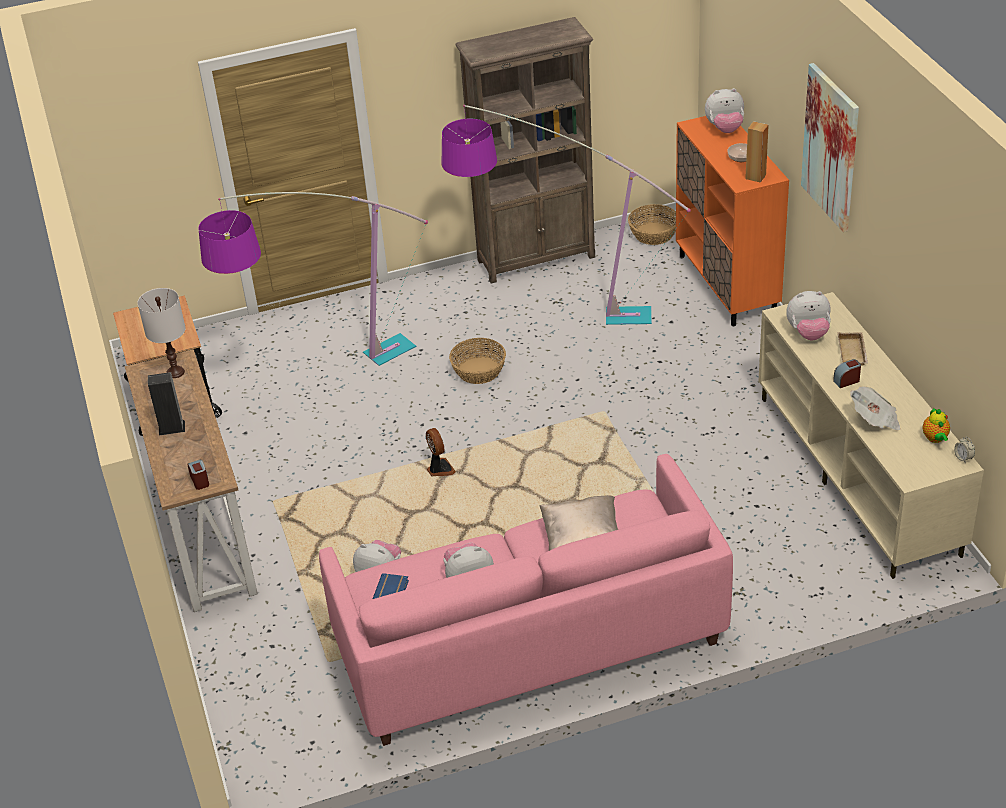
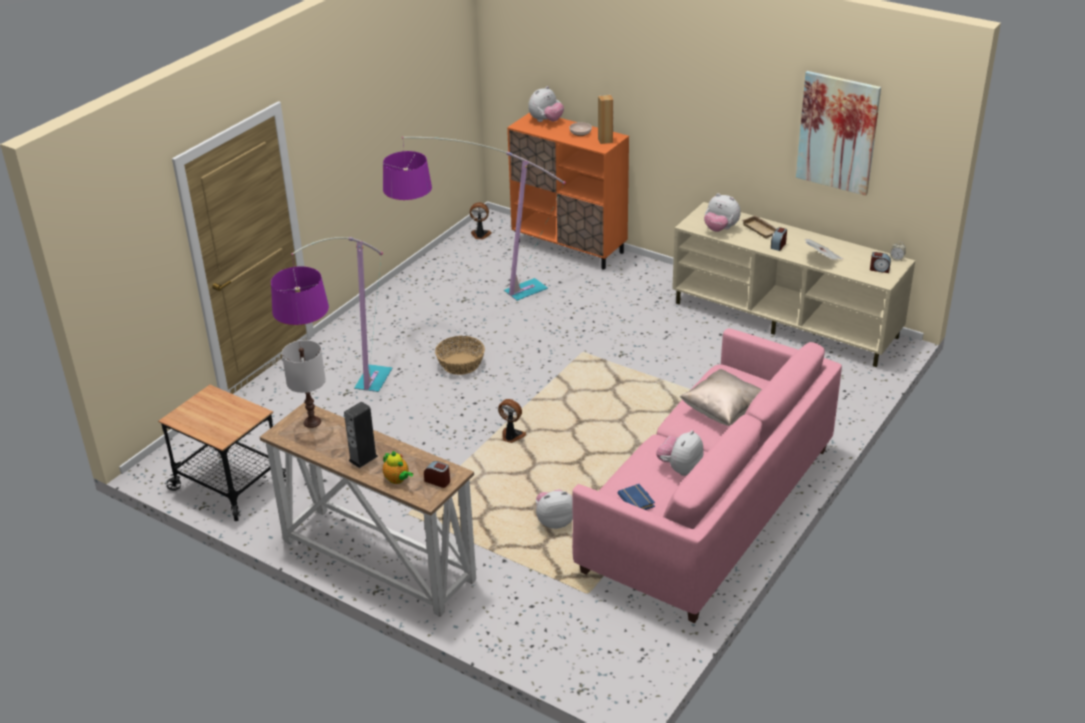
camera: 40 degrees left, 5 degrees down
(537, 258) = (414, 279): brown bookcase -> none
(653, 234) = (480, 235): basket -> fan
(808, 333) = (720, 229): plush toy -> plush toy turned 75 degrees clockwise
(830, 147) = (684, 89): picture -> picture (837, 133)
(925, 461) = (879, 269): none -> alarm clock
(935, 438) = (868, 255): teapot -> teapot (397, 480)

